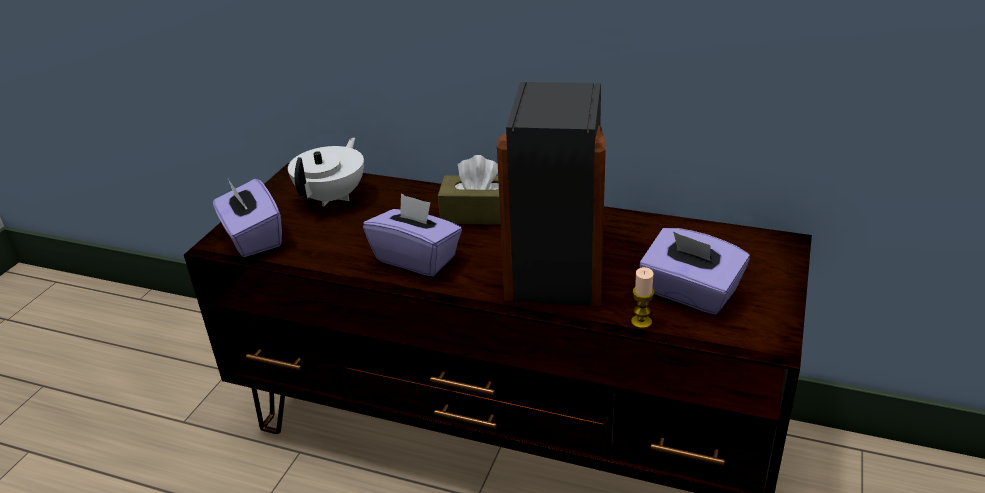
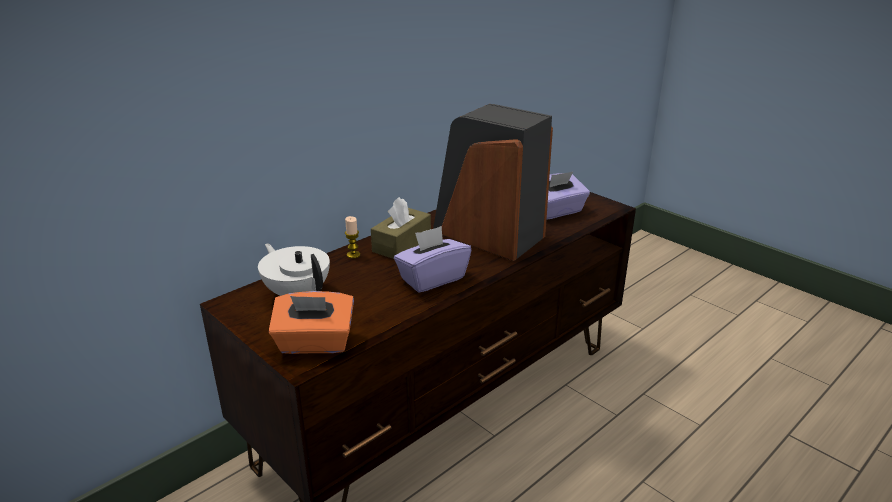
camera: 65 degrees left, 5 degrees down
(252, 238) = (315, 343): purple tissue box -> orange tissue box
(641, 322) = (570, 230): candle -> candle (353, 255)

